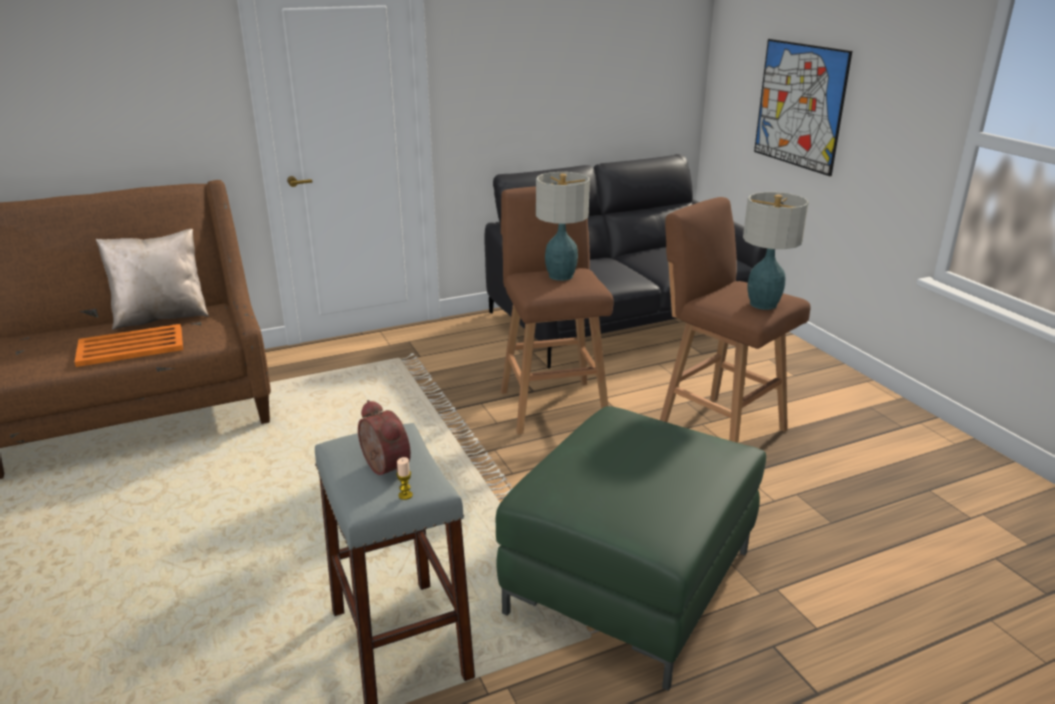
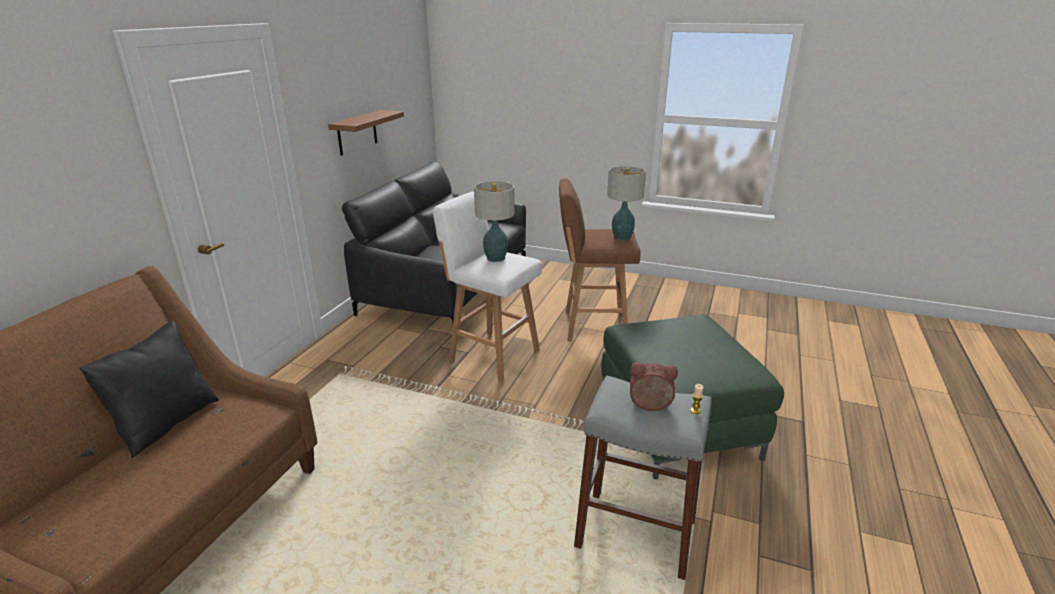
camera: 45 degrees left, 0 degrees up
(132, 346) = (191, 459): orange tray -> none
(161, 317) = (166, 423): beige pillow -> black pillow
(543, 95) = (357, 132): none -> brown shelf
(552, 404) = (492, 354): brown stool -> white stool
(799, 105) = (526, 114): picture -> none

